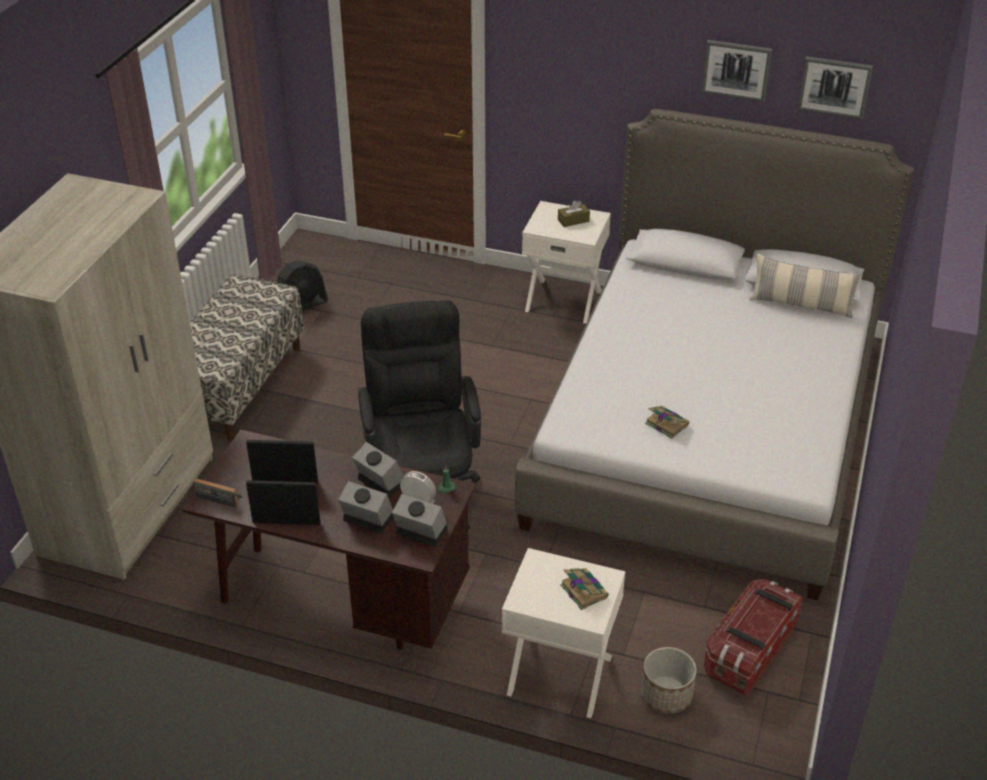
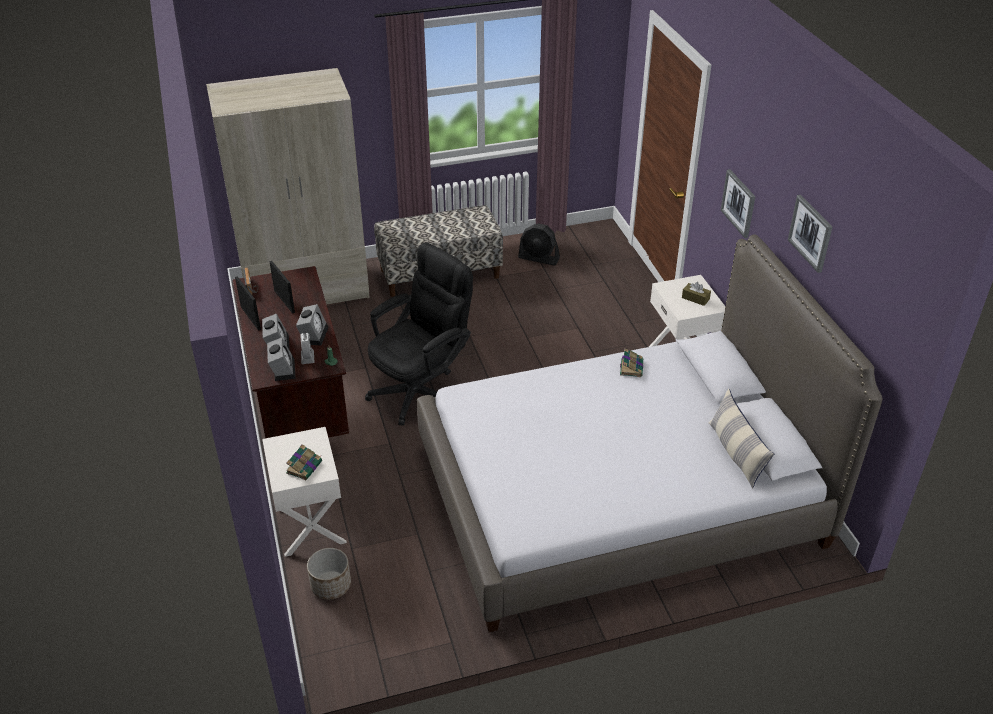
camera: 55 degrees right, 0 degrees up
(666, 424) = (510, 438): book -> book (631, 367)
(749, 651) = (405, 613): storage box -> none
(834, 87) = (861, 288): picture -> picture (739, 203)

